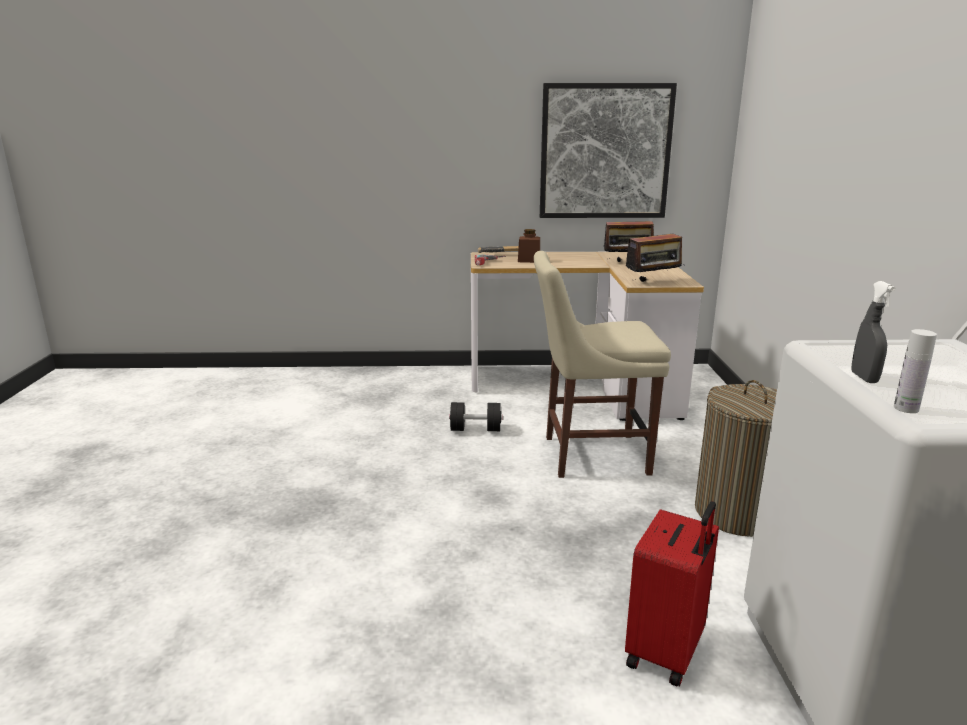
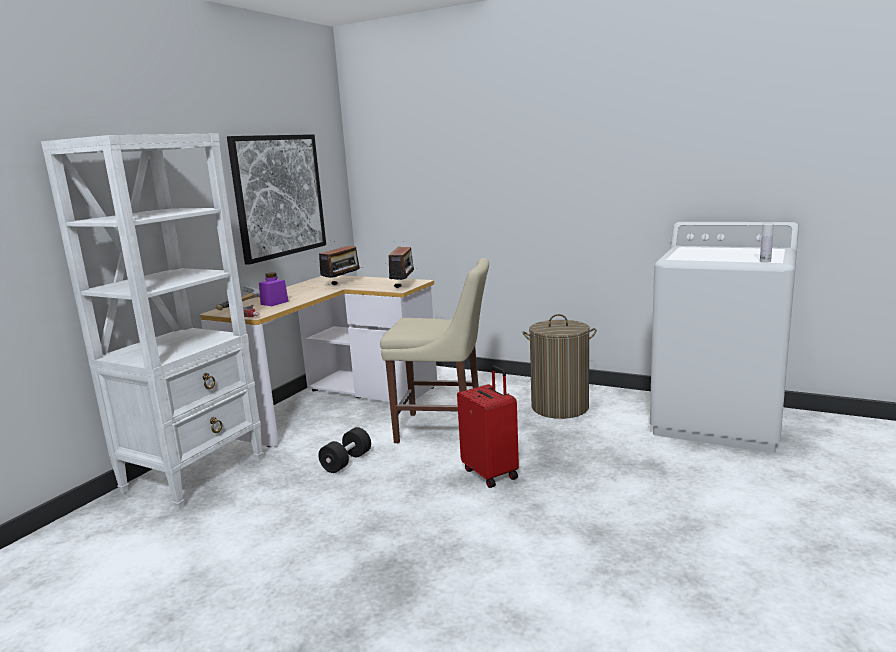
camera: 60 degrees left, 5 degrees down
(407, 382) = (195, 474): none -> white bookcase
(529, 260) = (274, 303): brown jar -> purple jar
(589, 455) = (444, 429): beige chair -> beige chair turned 105 degrees counterclockwise
(667, 652) = (678, 466): red suitcase -> red suitcase (491, 473)
(864, 378) = (724, 260): grey spray bottle -> none

